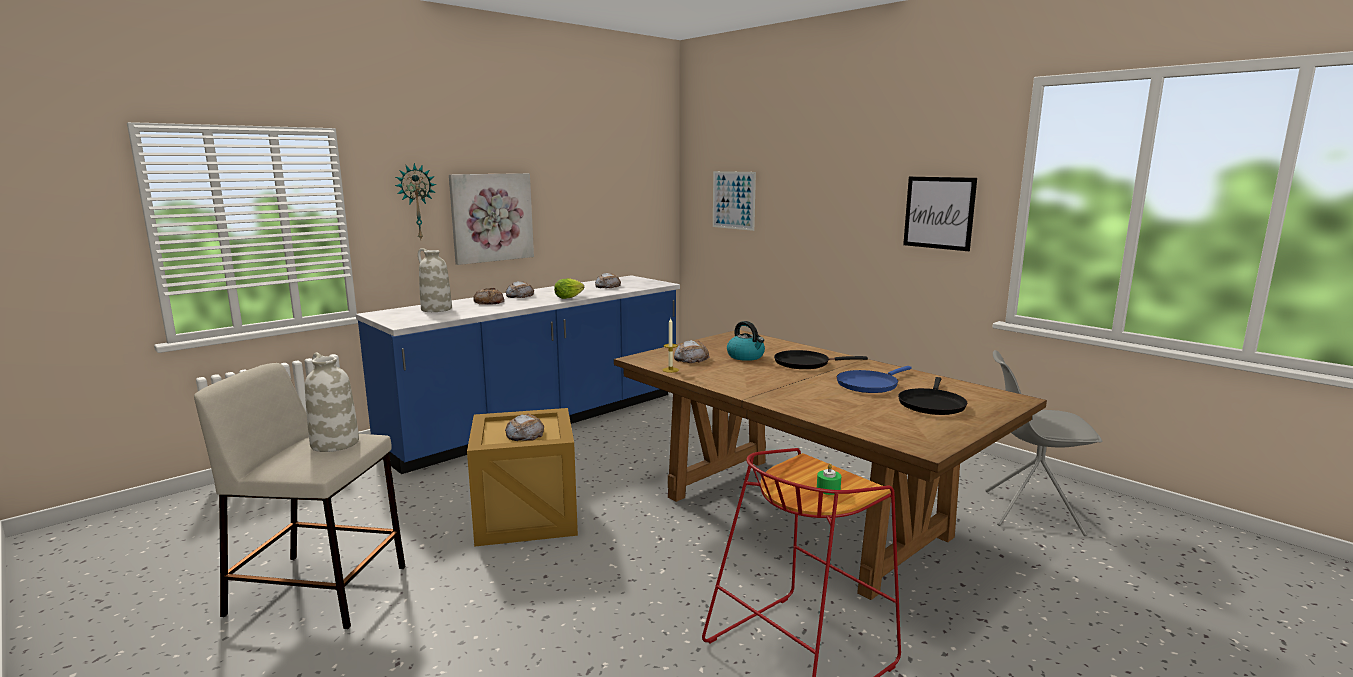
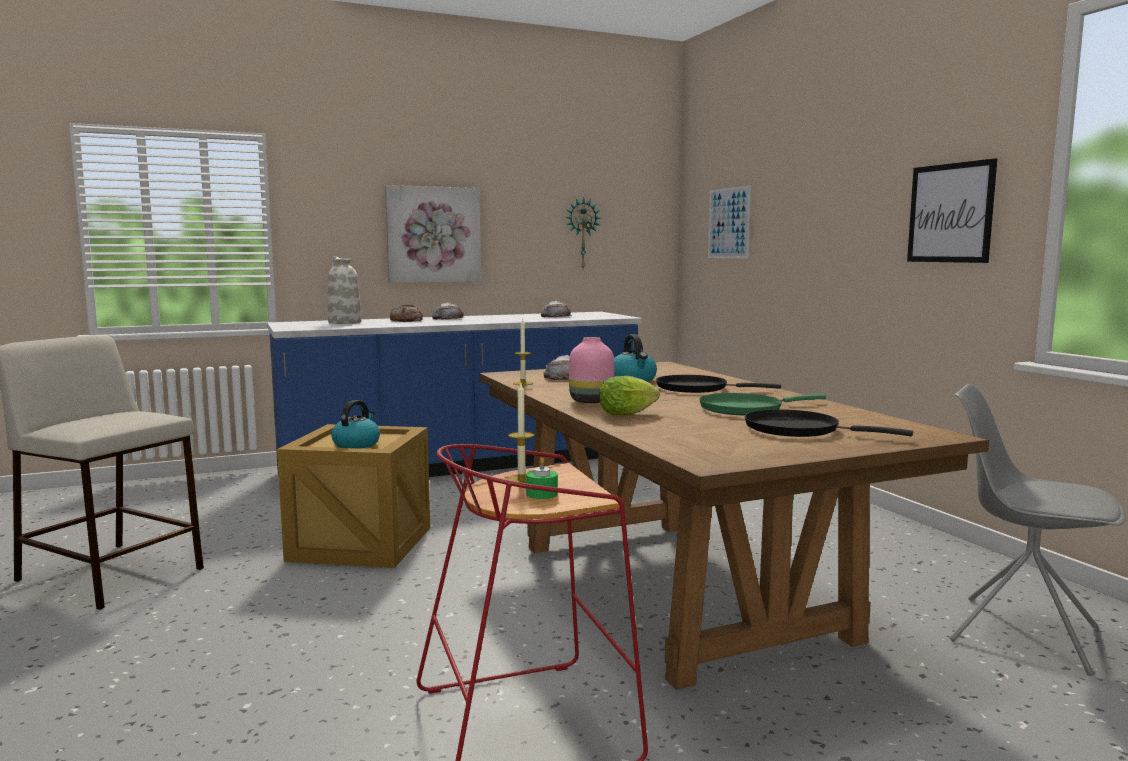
camera: 20 degrees right, 5 degrees down
(334, 443) = (127, 416): white vase -> none
(416, 202) = (347, 213): wall clock -> wall clock (582, 233)
(524, 434) = (356, 444): bread -> kettle
(570, 297) = (495, 321): lettuce -> lettuce (629, 414)
(753, 387) = (590, 401): none -> pink vase
(796, 477) = (521, 481): none -> candle
(869, 384) = (745, 409): blue frying pan -> green frying pan
(931, 404) = (798, 430): black frying pan -> black frying pan turned 75 degrees clockwise

